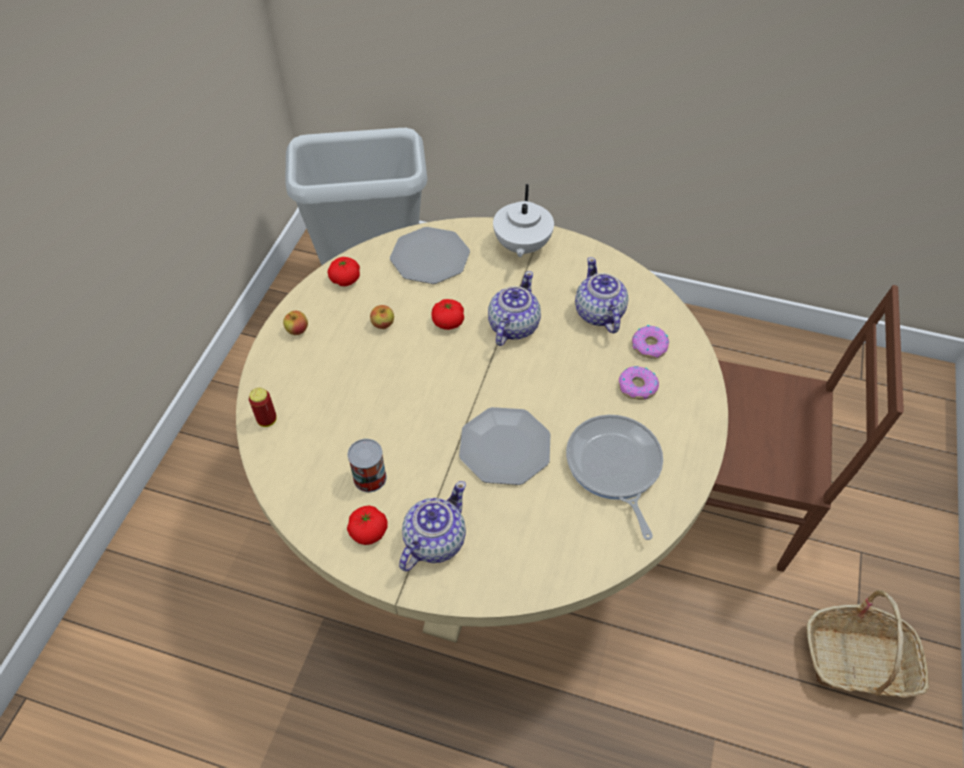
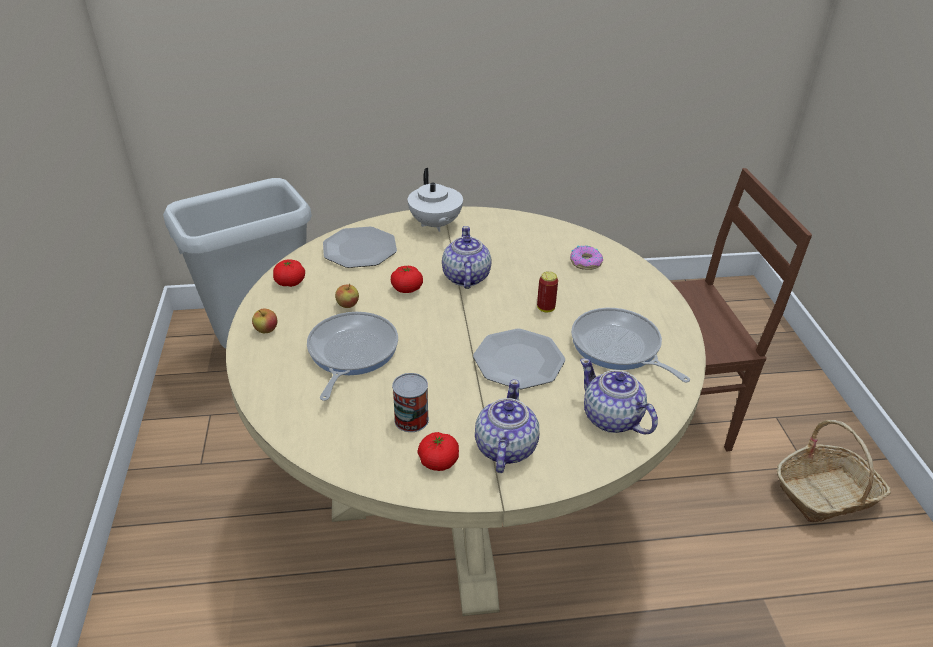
camera: 25 degrees left, 15 degrees down
(267, 420) = (278, 406): can -> can (545, 308)
(356, 382) = (350, 353): none -> frying pan
(599, 314) = (530, 252): teapot -> teapot (612, 419)
(637, 387) = (596, 290): donut -> none

